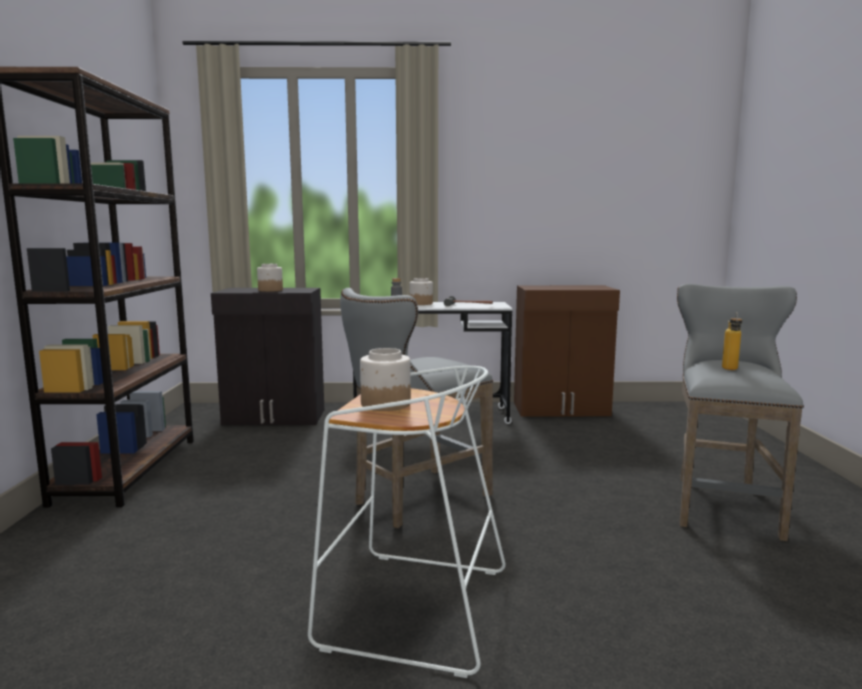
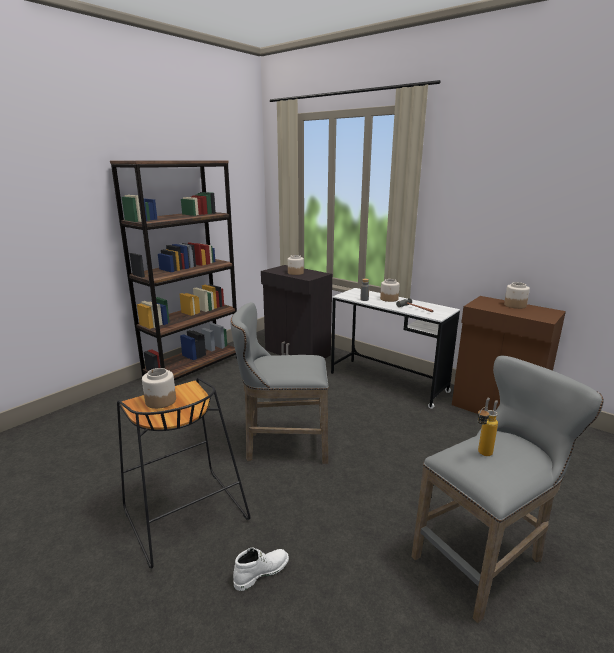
camera: 40 degrees right, 10 degrees up
(411, 608) = (183, 514): white stool -> black stool
(561, 286) = (514, 305): none -> jar
(591, 605) = (261, 572): none -> white boot

